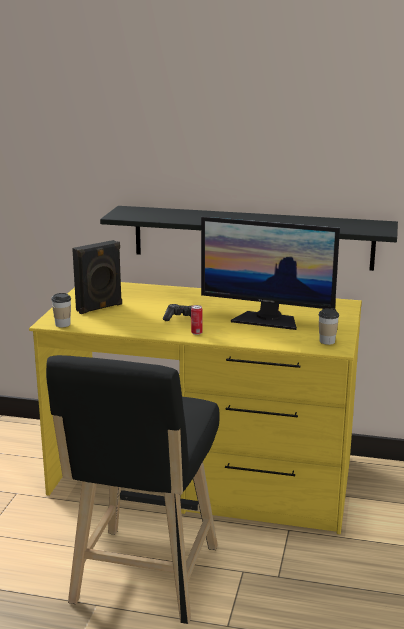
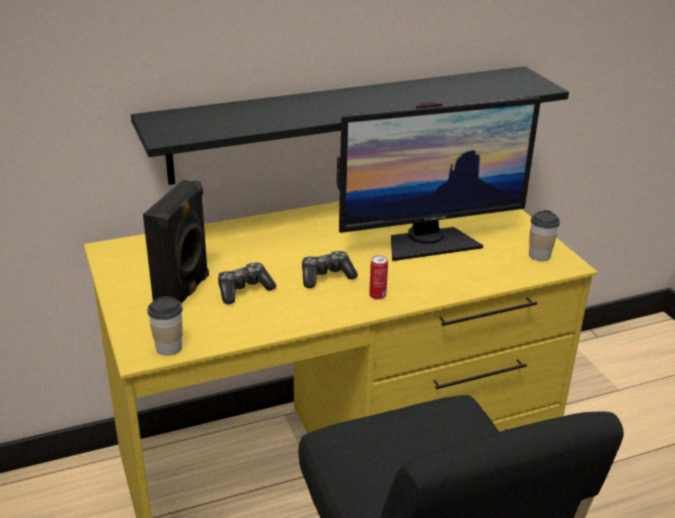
camera: 35 degrees left, 10 degrees up
(131, 313) = (244, 290): none -> game controller

